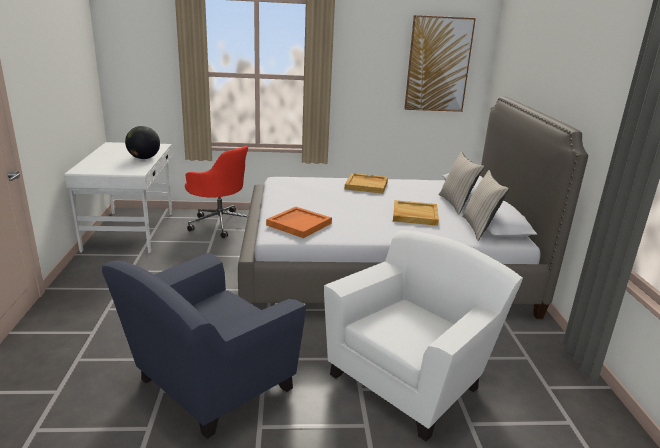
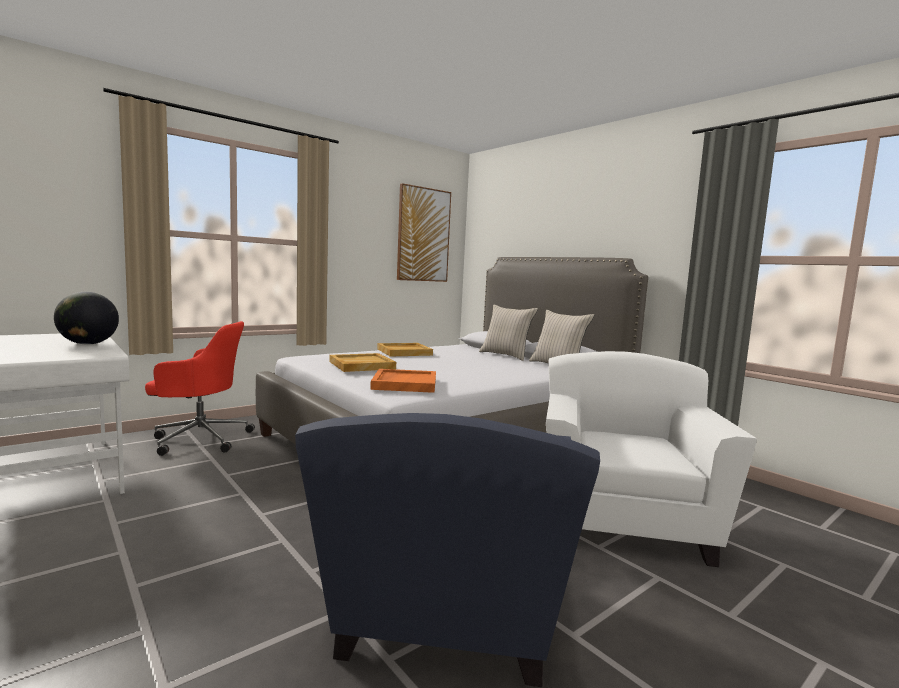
camera: 35 degrees left, 15 degrees down
(414, 215) = (492, 365): beige tray -> beige tray (361, 365)

